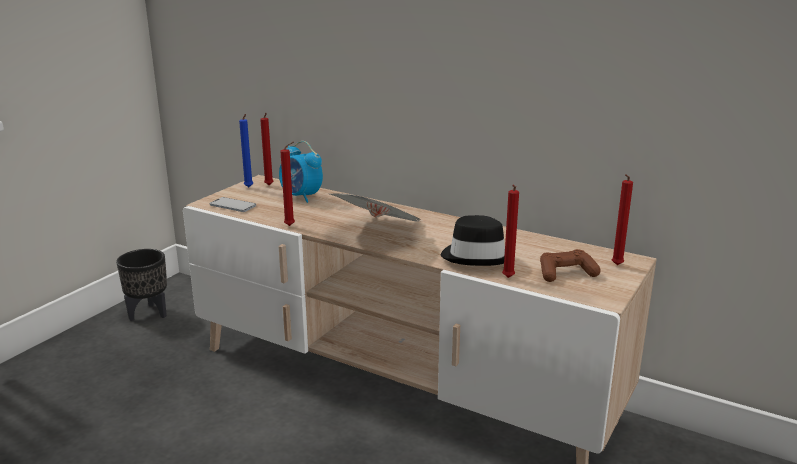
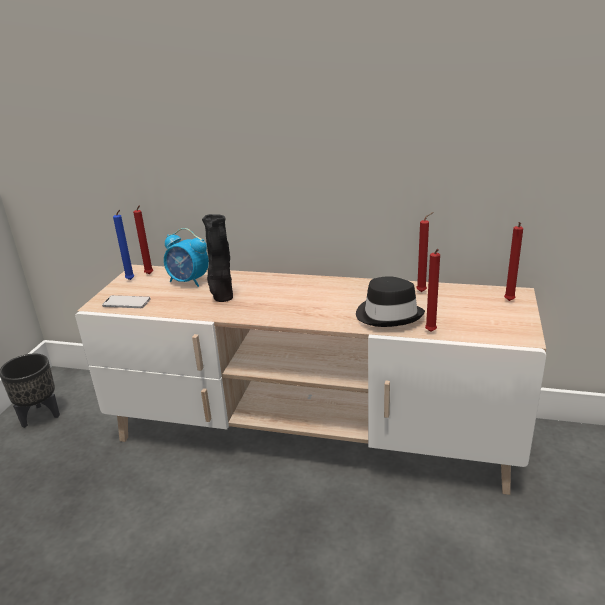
camera: 15 degrees left, 5 degrees up
(291, 226) = (198, 315): red candle -> red candle (423, 291)
(323, 216) = (222, 298): none -> black vase
(380, 233) = (287, 307): newspaper -> none
(566, 273) = (475, 317): brown game controller -> none

